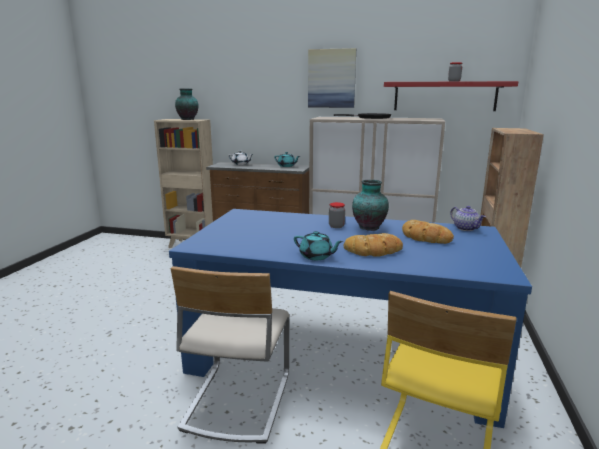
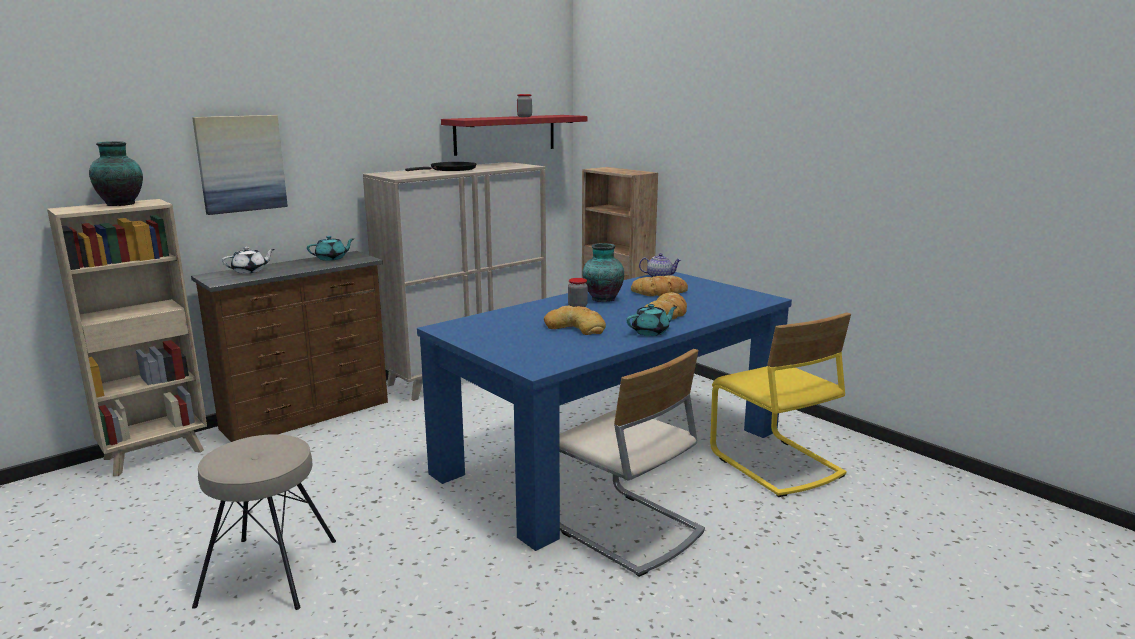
camera: 55 degrees left, 0 degrees up
(115, 308) = (270, 572): none -> beige stool
(291, 236) = (576, 327): none -> bread
(331, 78) = (370, 115): picture -> picture (241, 163)

